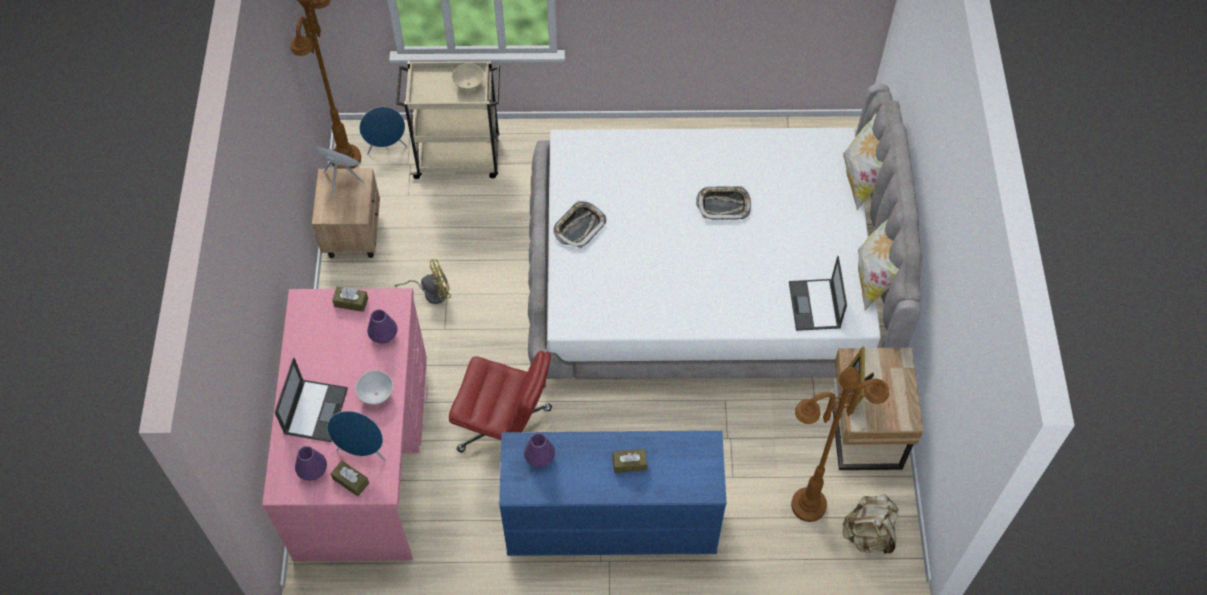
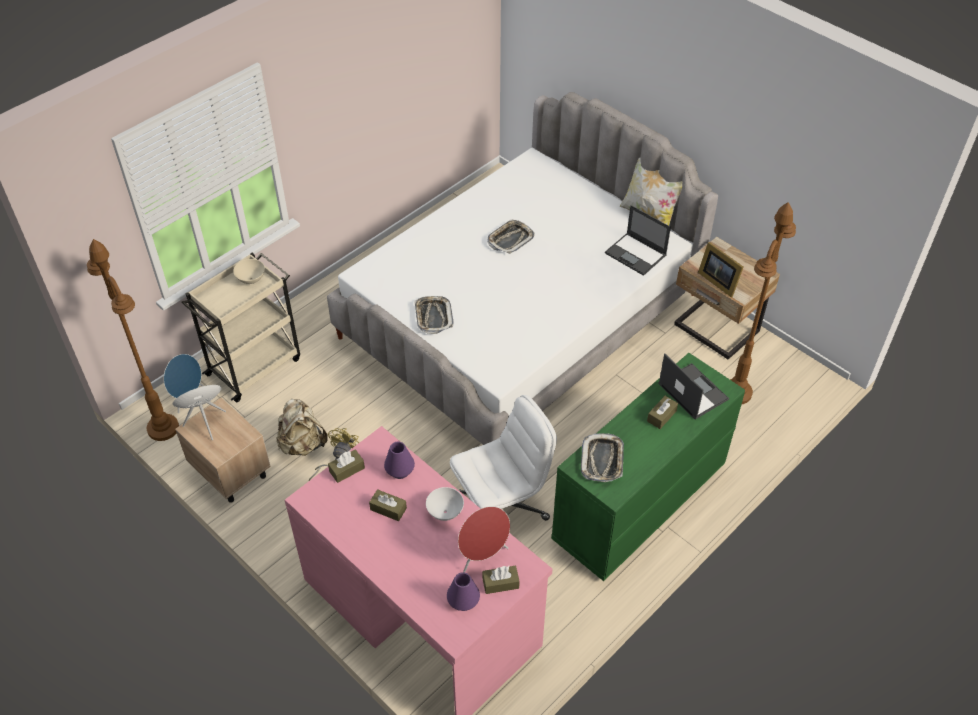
camera: 45 degrees left, 10 degrees down
(316, 410) = (412, 560): laptop -> laptop (692, 391)
(343, 357) = (388, 509): none -> brown tissue box
(363, 450) = (483, 556): blue speaker -> red speaker
(506, 429) = (502, 506): red office chair -> white office chair
(539, 457) = (602, 460): purple vase -> tray
(609, 522) = (638, 503): blue dresser -> green dresser
(861, 180) = (573, 171): pillow -> none
(868, 534) = (786, 380): beige backpack -> beige backpack (302, 444)

